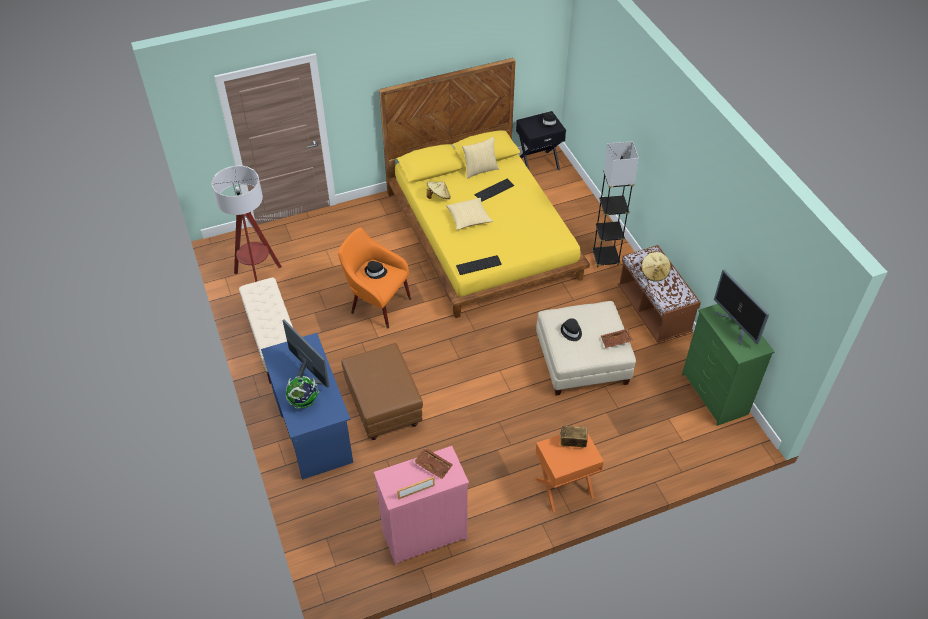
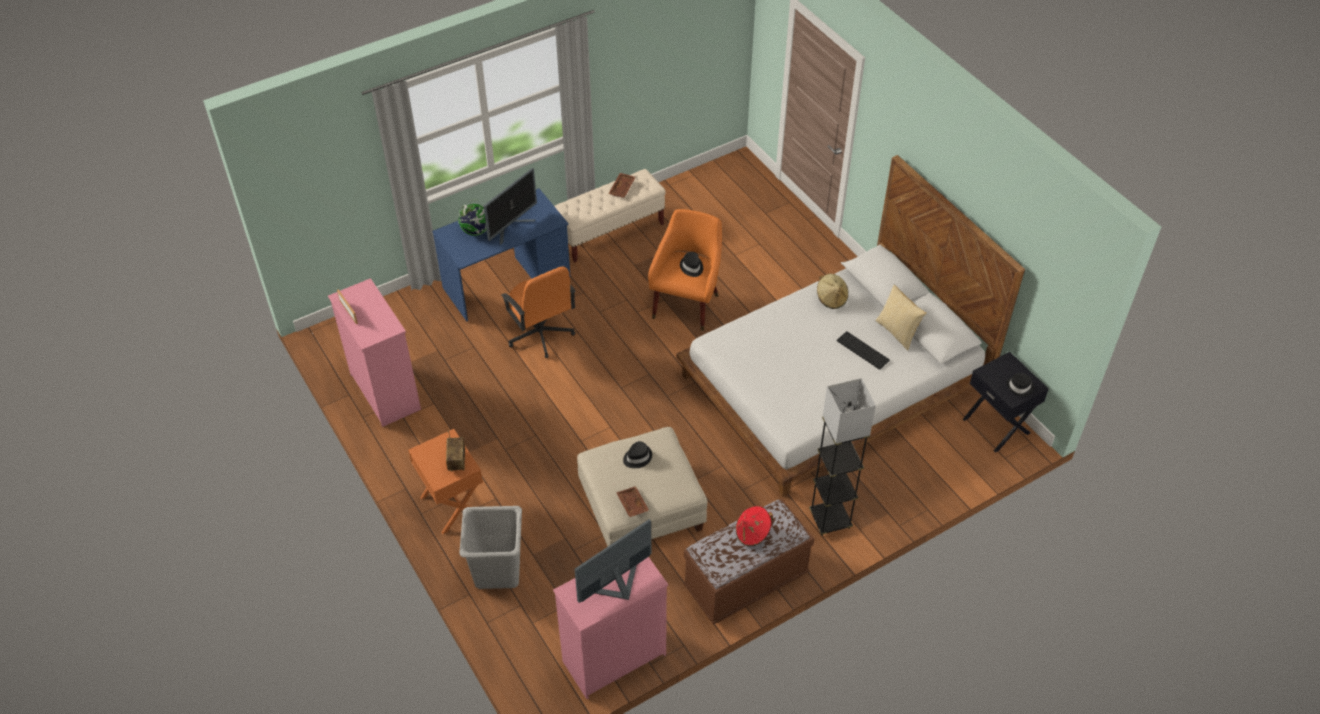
camera: 80 degrees right, 0 degrees up
(258, 279) = (698, 200): floor lamp -> none
(384, 407) = (540, 334): brown ottoman -> orange office chair
(433, 465) = (380, 320): brown tray -> brown tray (622, 188)
(469, 219) = (799, 332): pillow -> none
(479, 264) = (722, 352): keyboard -> none
(483, 234) = (832, 383): yellow bed -> white bed
(633, 460) = (497, 570): none -> grey laundry basket
(654, 273) = (753, 533): beige hat -> red hat
(714, 394) = (613, 658): green dresser -> pink dresser

